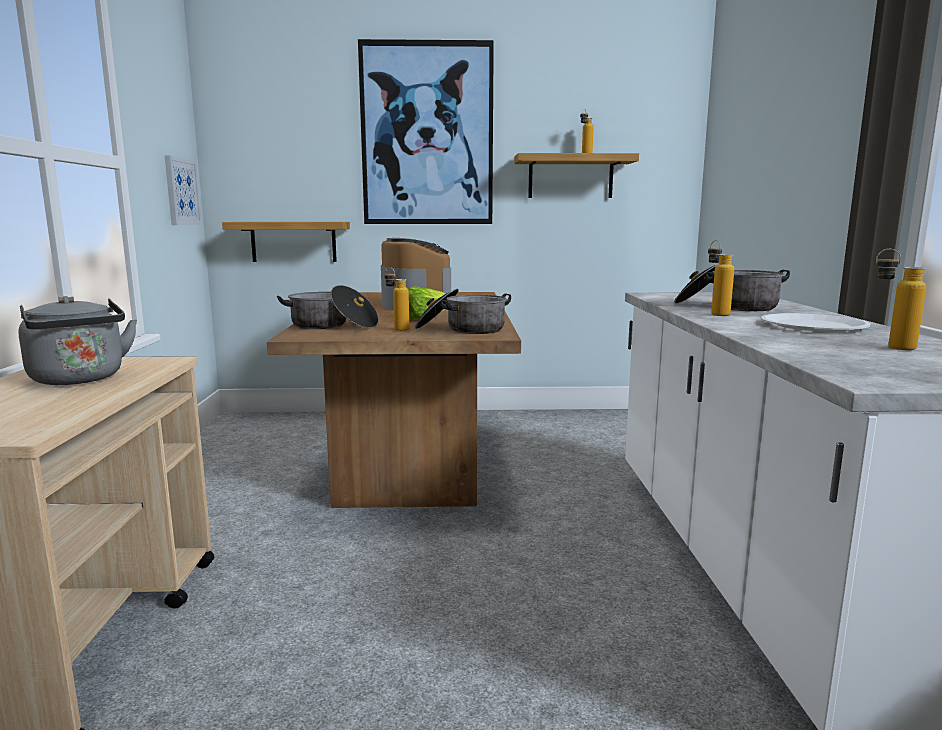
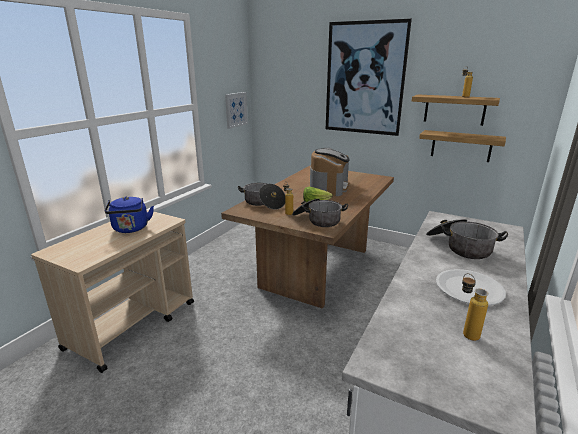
camera: 30 degrees right, 10 degrees up
(80, 379) = (131, 229): grey kettle -> blue kettle
(293, 241) = (290, 135): shelf -> shelf (461, 146)
(715, 314) = (433, 255): bottle -> none

